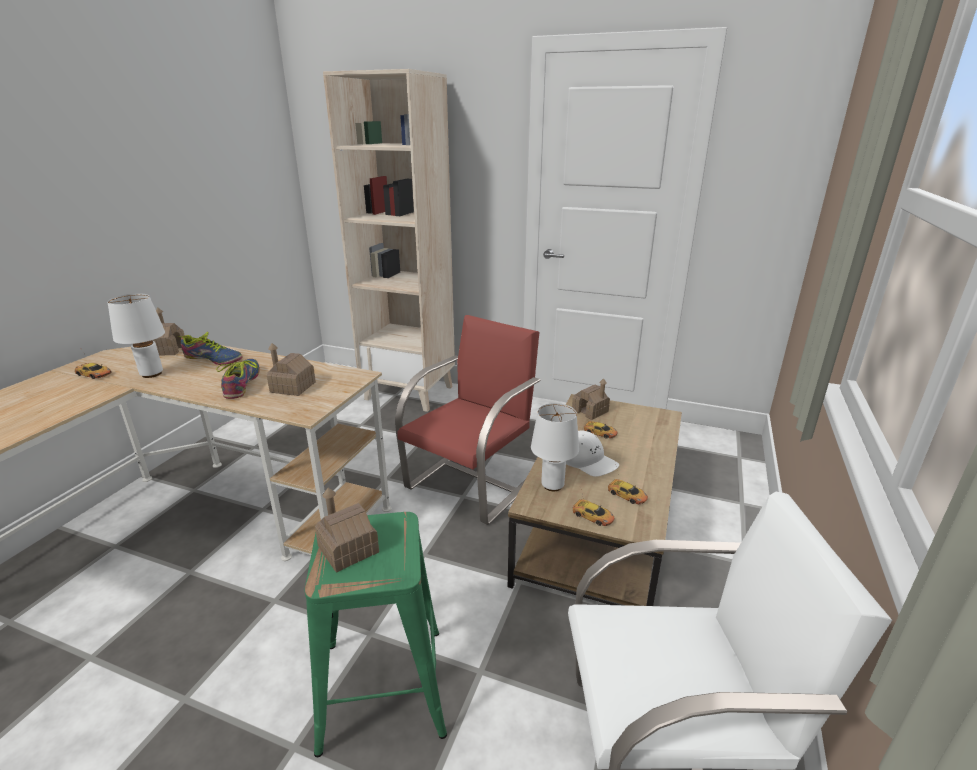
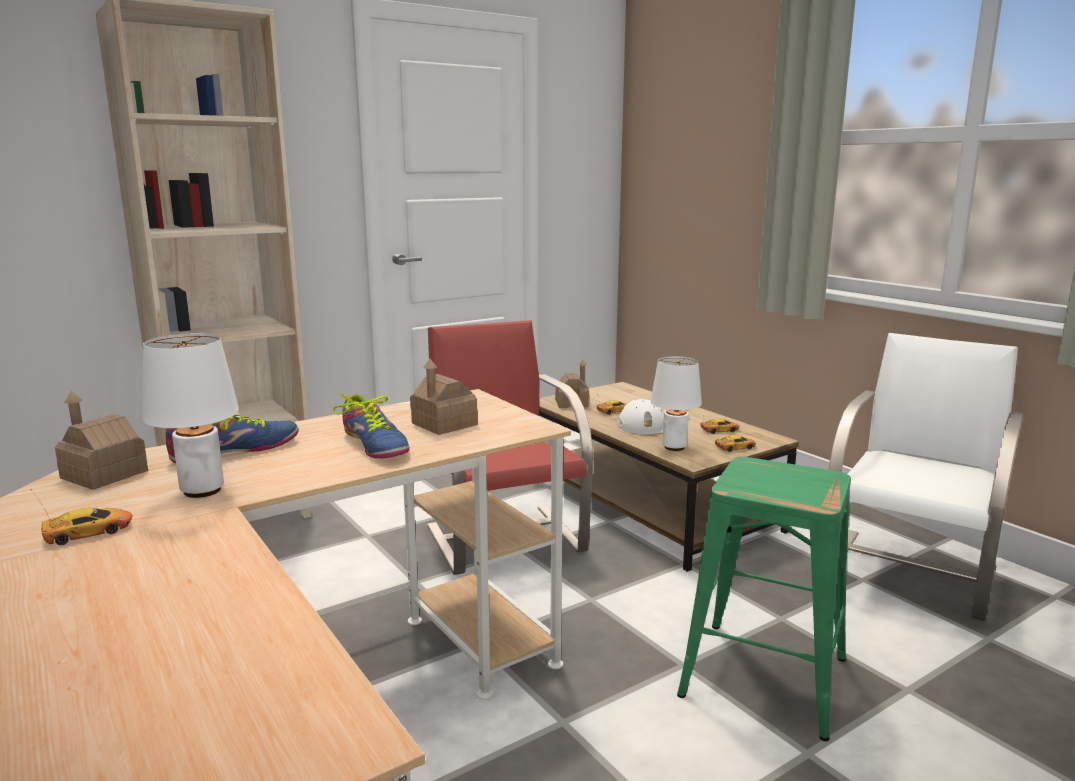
camera: 55 degrees left, 10 degrees down
(242, 383) = (375, 444): shoe -> shoe turned 150 degrees counterclockwise
(348, 549) = (775, 488): toy house -> none

